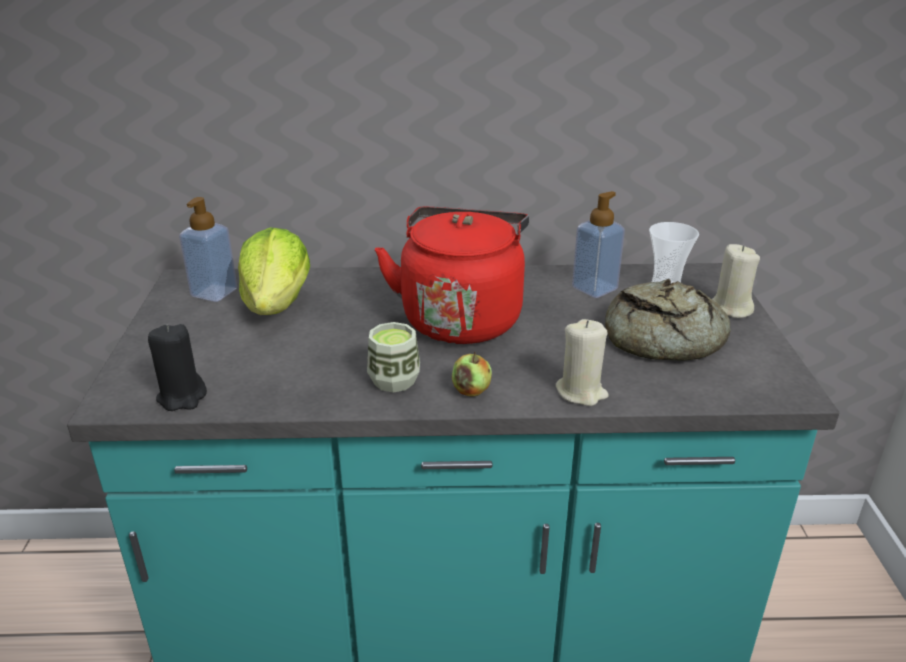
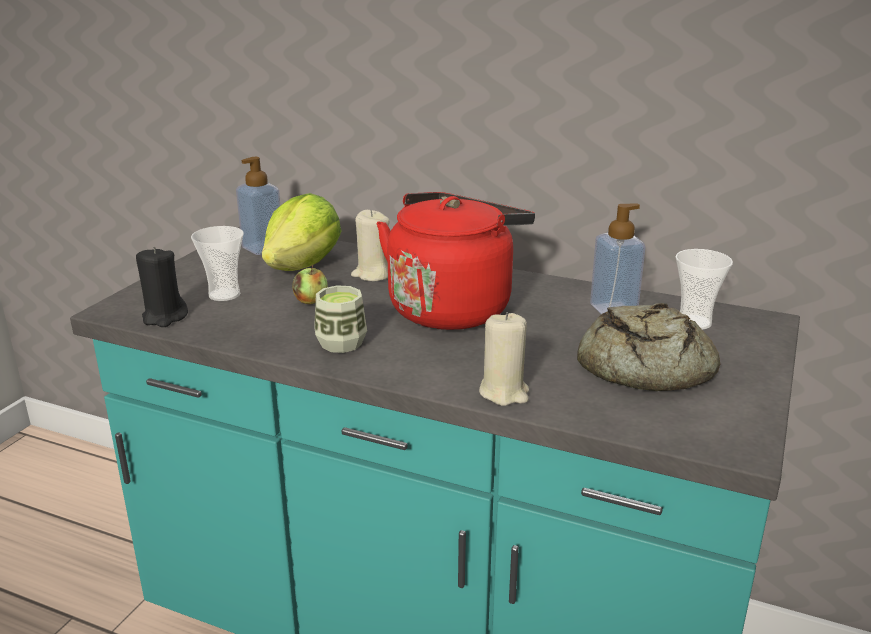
camera: 25 degrees right, 5 degrees down
(224, 355) = (224, 295): none -> cup
(471, 390) = (401, 366): apple -> apple (311, 301)
(730, 309) = (749, 356): beige candle -> beige candle (372, 274)

